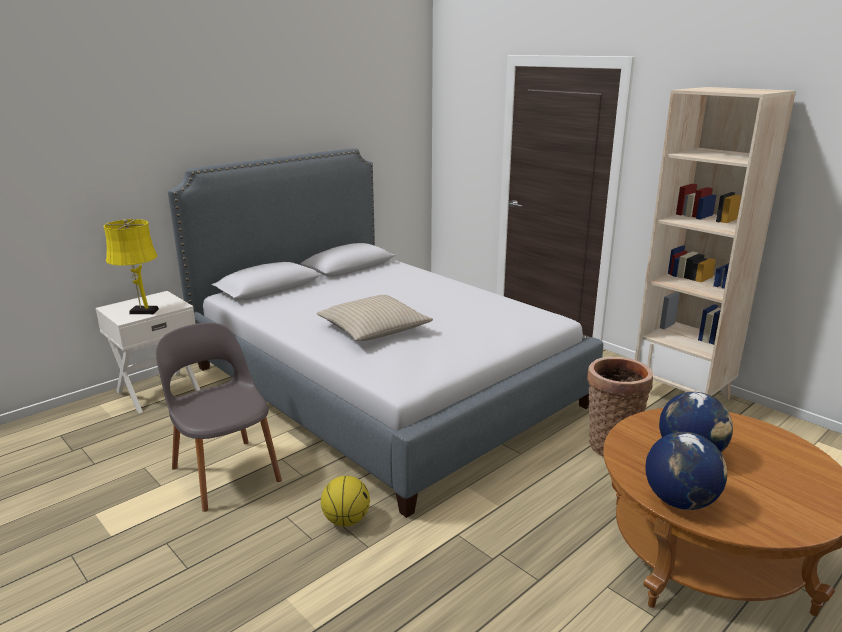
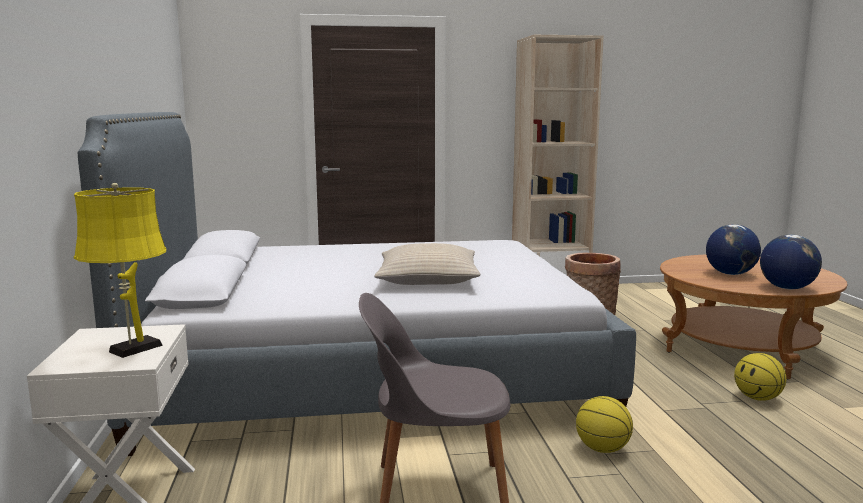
camera: 55 degrees left, 10 degrees down
(558, 590) = (757, 398): none -> basketball

